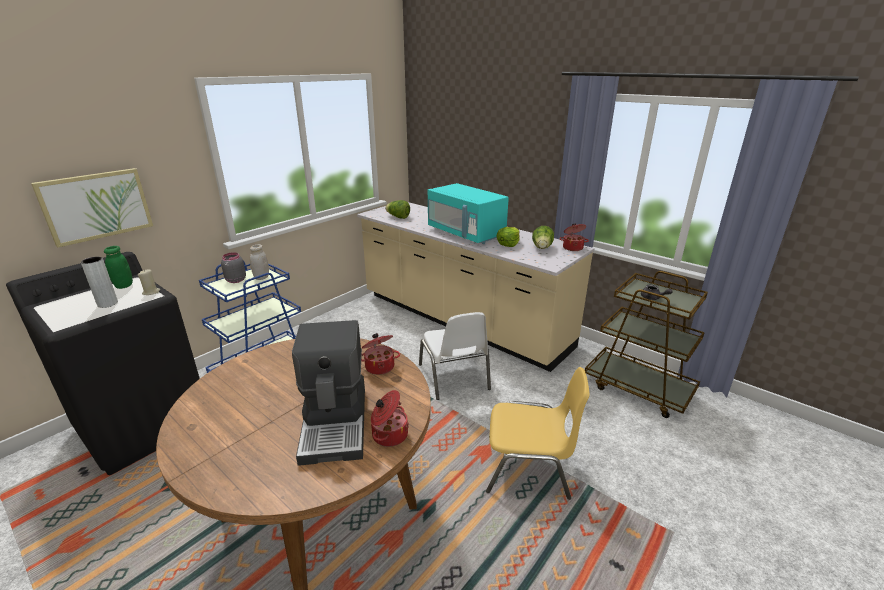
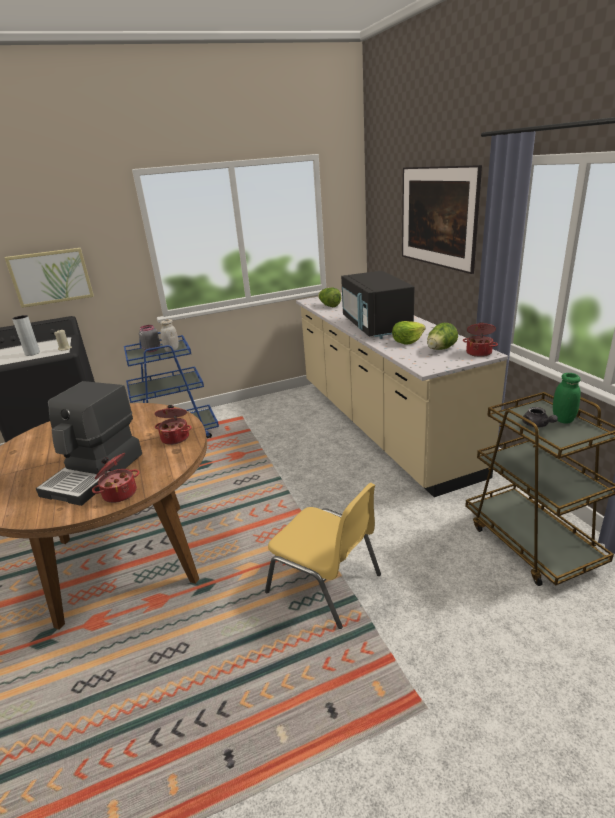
camera: 30 degrees right, 0 degrees up
(124, 285) = (56, 342): green jar -> green jar (563, 419)
(454, 377) = (326, 478): white chair -> none
(466, 233) = (376, 326): turquoise microwave -> black microwave
(500, 156) = (436, 241): none -> picture

